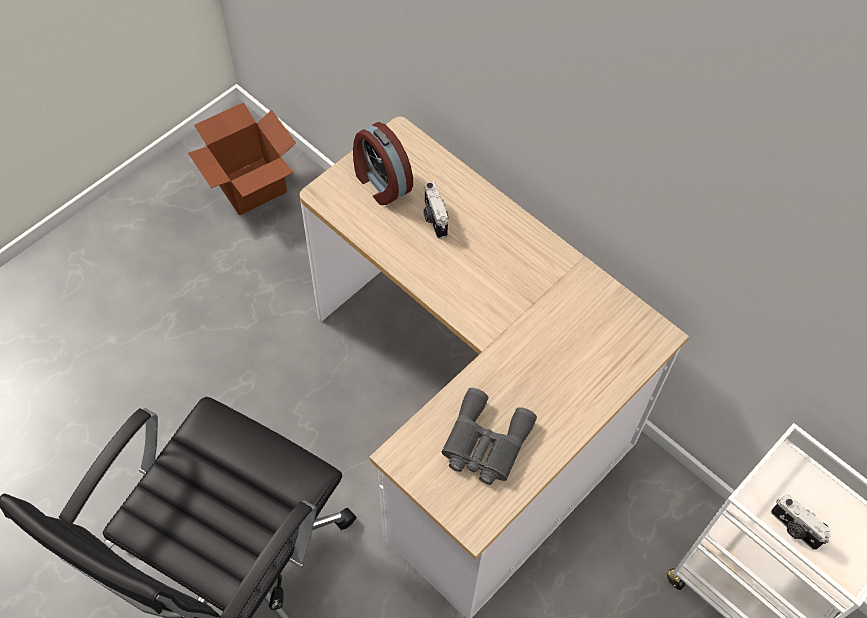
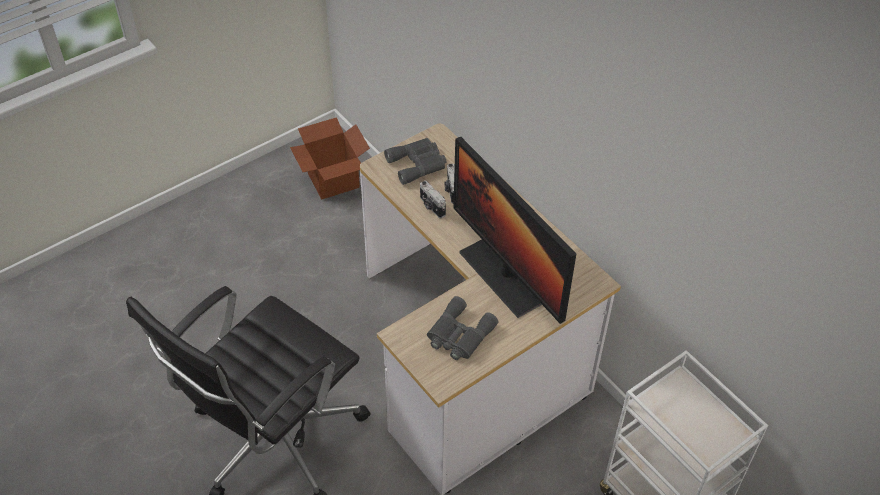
camera: 10 degrees right, 10 degrees down
(380, 183) = (418, 164): alarm clock -> grey binoculars
(531, 340) = (505, 274): none -> monitor
(794, 529) = (676, 423): camera -> camera (431, 207)

